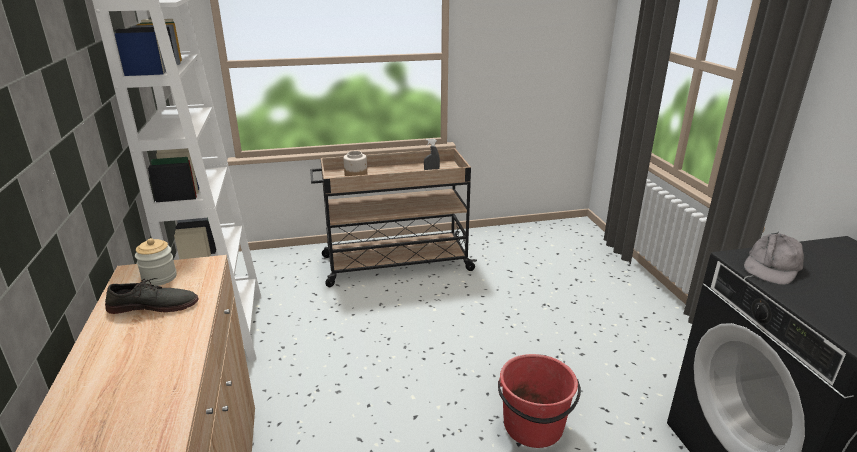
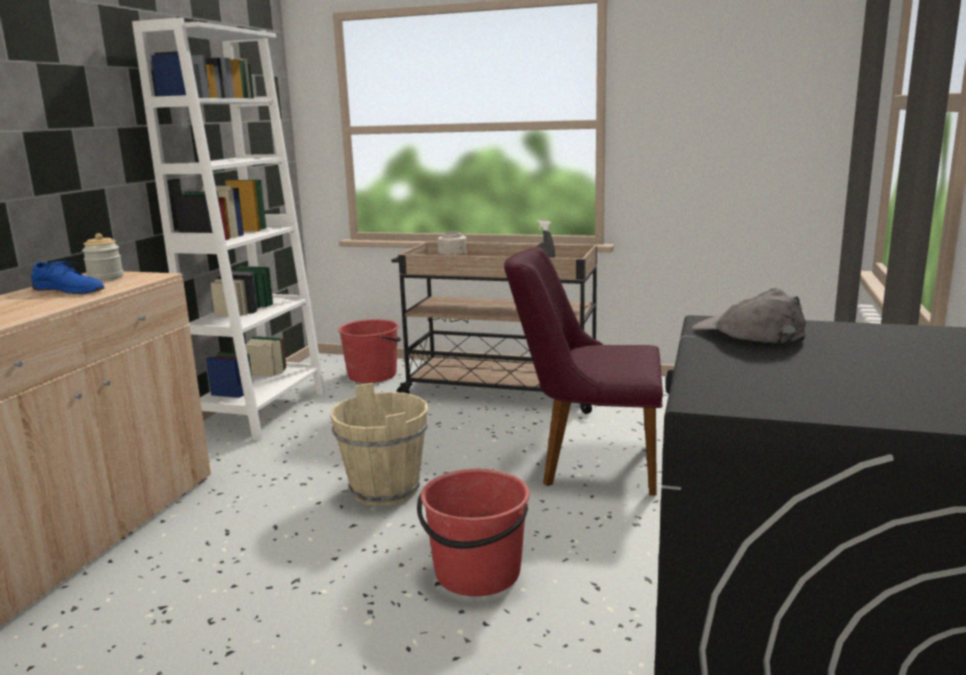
camera: 30 degrees right, 10 degrees down
(153, 305) = (70, 290): grey shoe -> blue shoe
(282, 268) = (373, 375): none -> red bucket
(404, 377) = (384, 489): none -> beige bucket
(510, 313) = (587, 463): none -> purple chair
(772, 266) = (747, 333): grey cap -> grey cap turned 75 degrees clockwise

